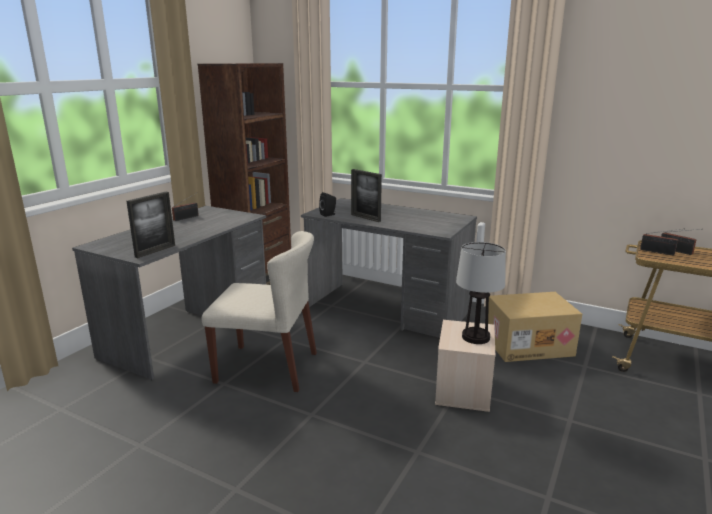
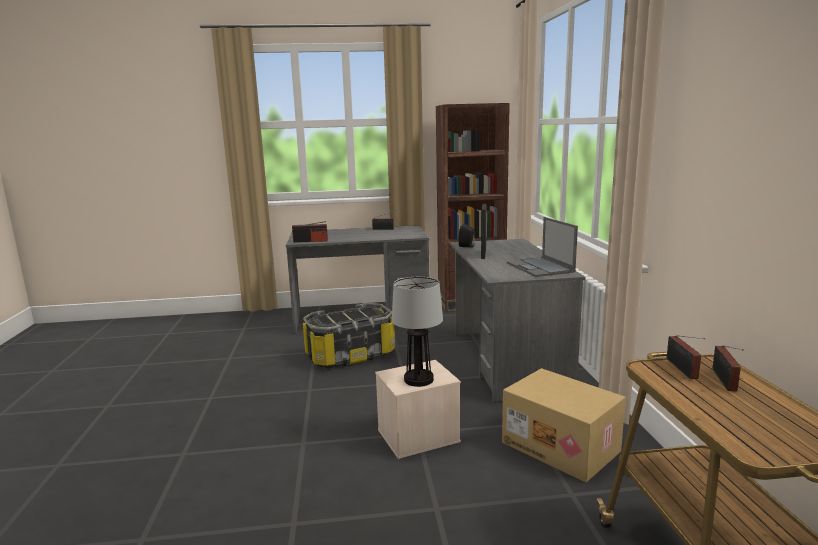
camera: 55 degrees right, 5 degrees down
(155, 251) = (310, 241): picture frame -> radio
(268, 367) = (350, 355): beige chair -> storage box
(435, 217) = (540, 267): none -> laptop

